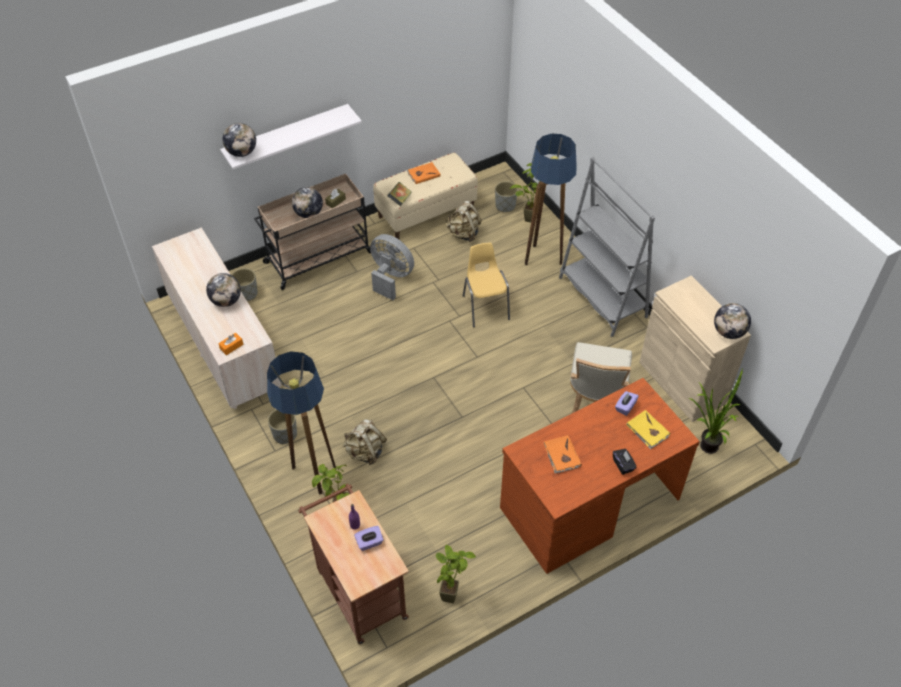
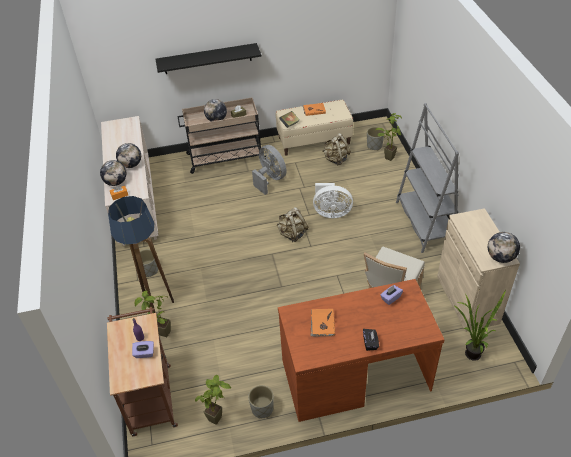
camera: 20 degrees right, 5 degrees down
(242, 152) = (168, 62): globe -> globe (116, 182)
(247, 293) = (167, 172): grey planter -> grey planter (262, 409)
(286, 135) = (207, 58): white shelf -> black shelf
(365, 452) = (199, 295): beige backpack -> beige backpack (292, 234)
(485, 307) = (331, 212): yellow chair -> white fan
(544, 259) = (389, 187): floor lamp -> none
(647, 431) = (402, 321): yellow book -> none

